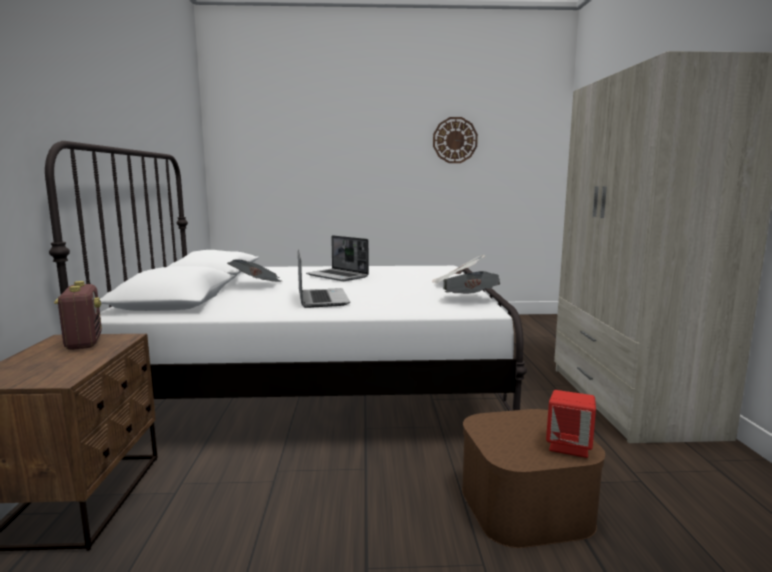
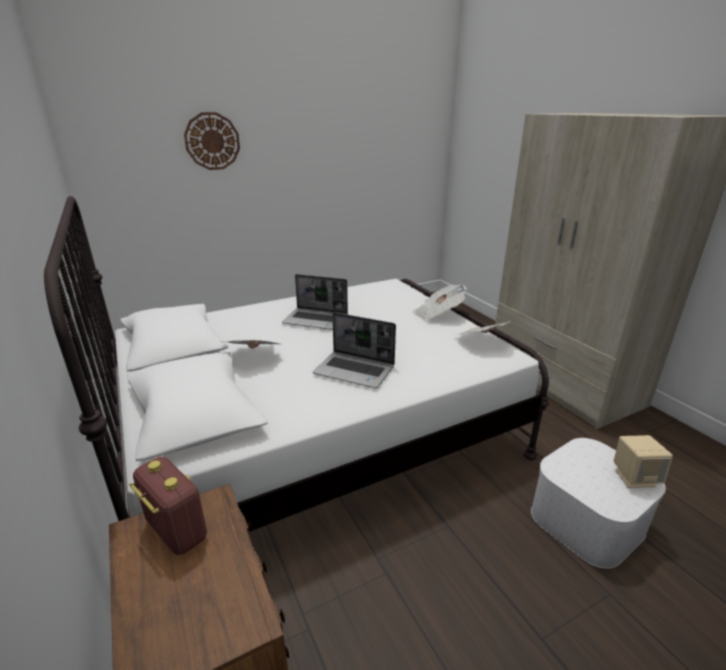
camera: 25 degrees left, 15 degrees up
(321, 299) = (355, 370): laptop -> laptop turned 150 degrees clockwise
(455, 140) = (355, 135): wall clock -> wall clock (212, 141)
(525, 505) = (587, 520): brown storage box -> white storage box
(569, 446) = (634, 477): red speaker -> beige speaker

